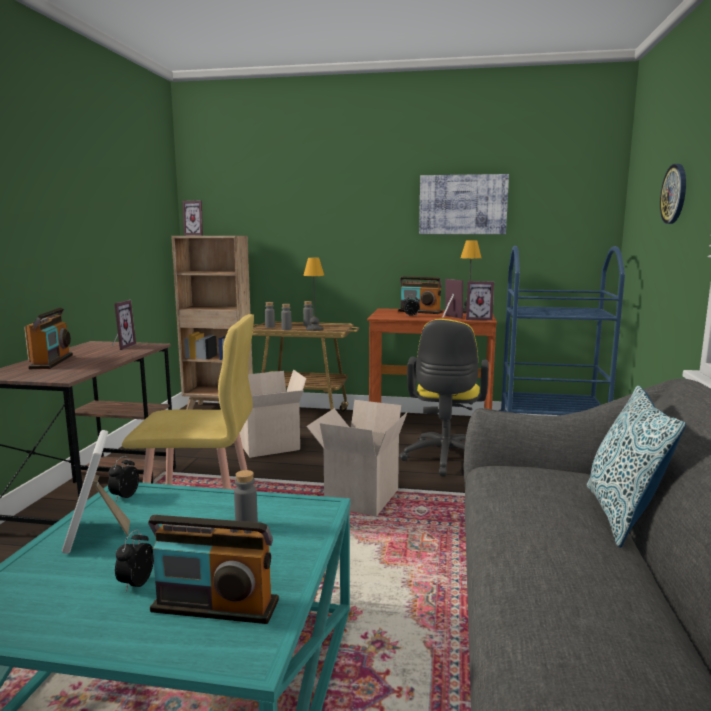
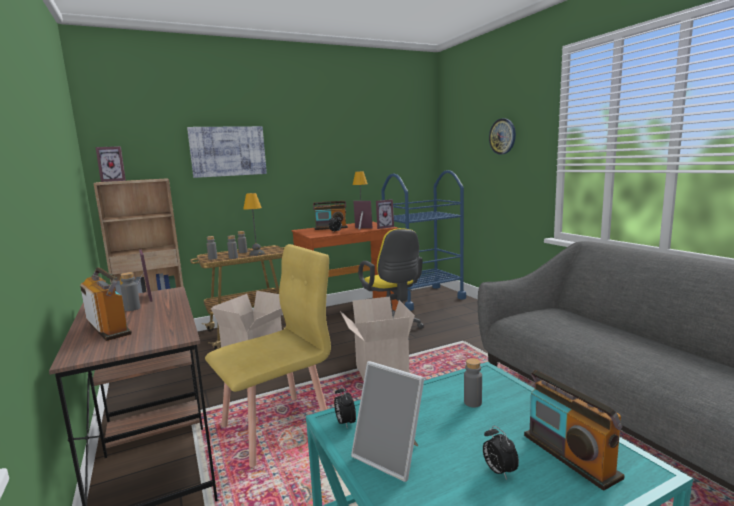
camera: 35 degrees left, 0 degrees up
(97, 352) = (132, 308): none -> grey bottle
(215, 606) = (570, 456): radio -> radio turned 90 degrees clockwise
(463, 204) = (345, 145): picture -> picture (228, 151)
(622, 515) = (610, 322): pillow -> none

